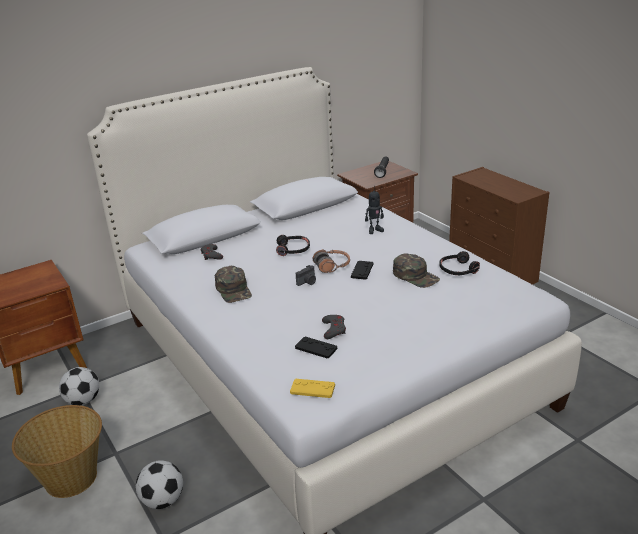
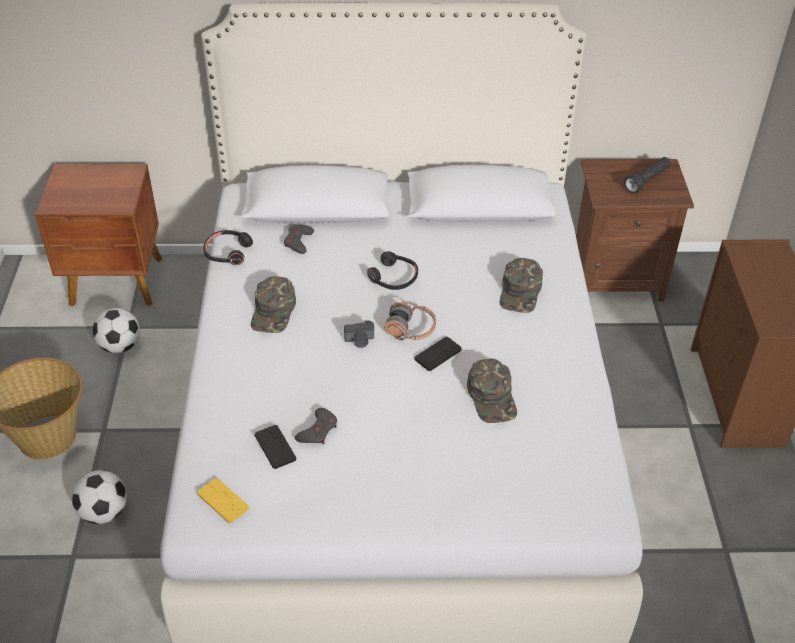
camera: 30 degrees right, 15 degrees up
(374, 230) = (520, 292): toy robot -> green cap
(458, 270) = (554, 414): black headphones -> black headphones (227, 252)

